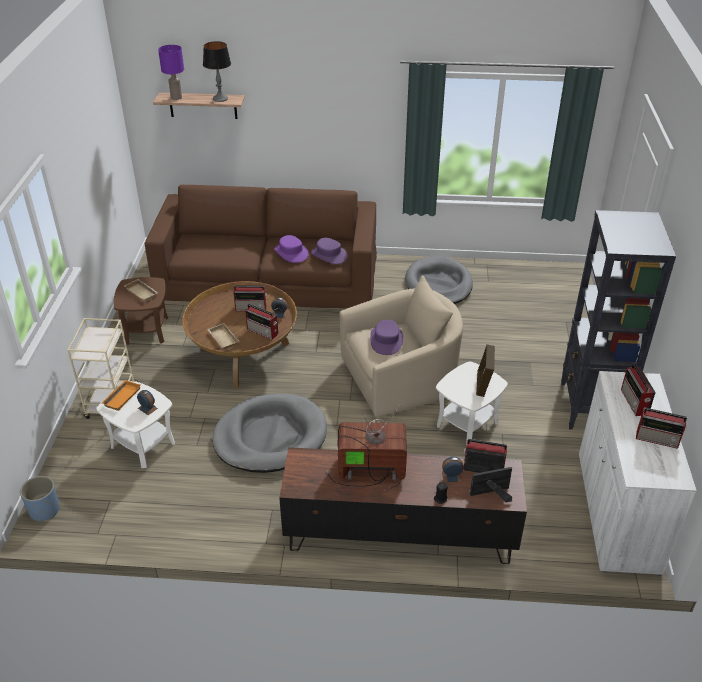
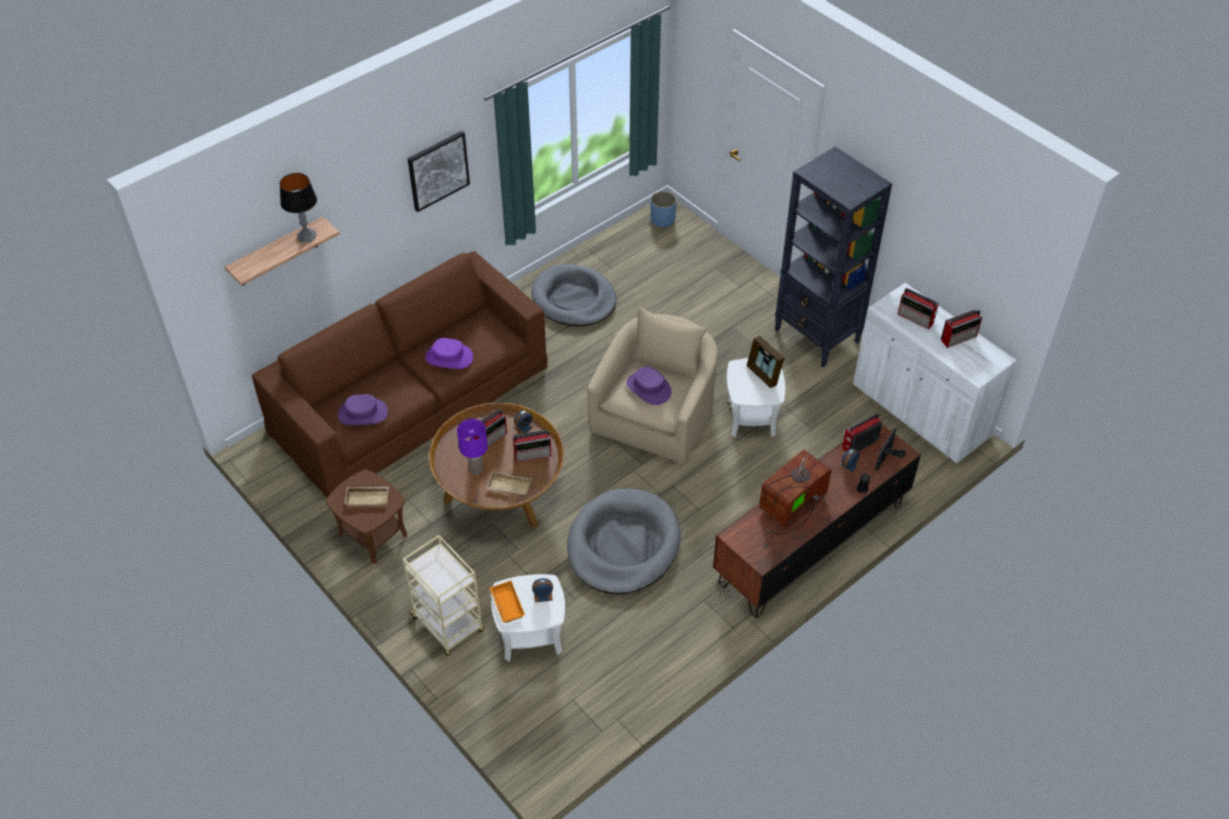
camera: 45 degrees left, 10 degrees up
(44, 510) = (532, 753): blue planter -> blue planter (662, 220)
(176, 97) = (256, 262): purple table lamp -> purple table lamp (475, 469)
(329, 255) = (487, 336): purple hat -> purple hat (362, 414)
(354, 111) = (438, 170): none -> picture

